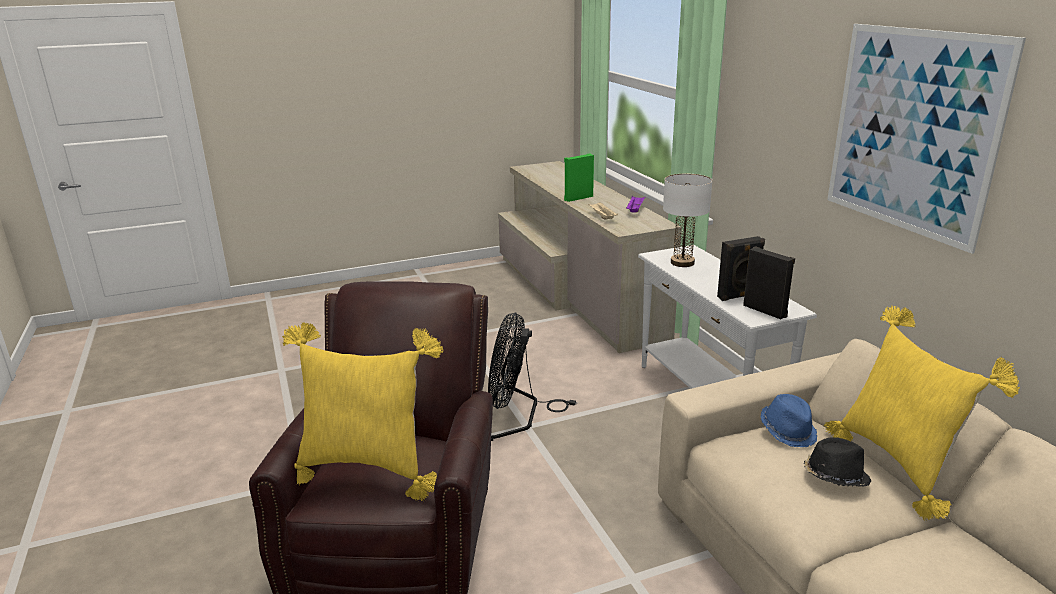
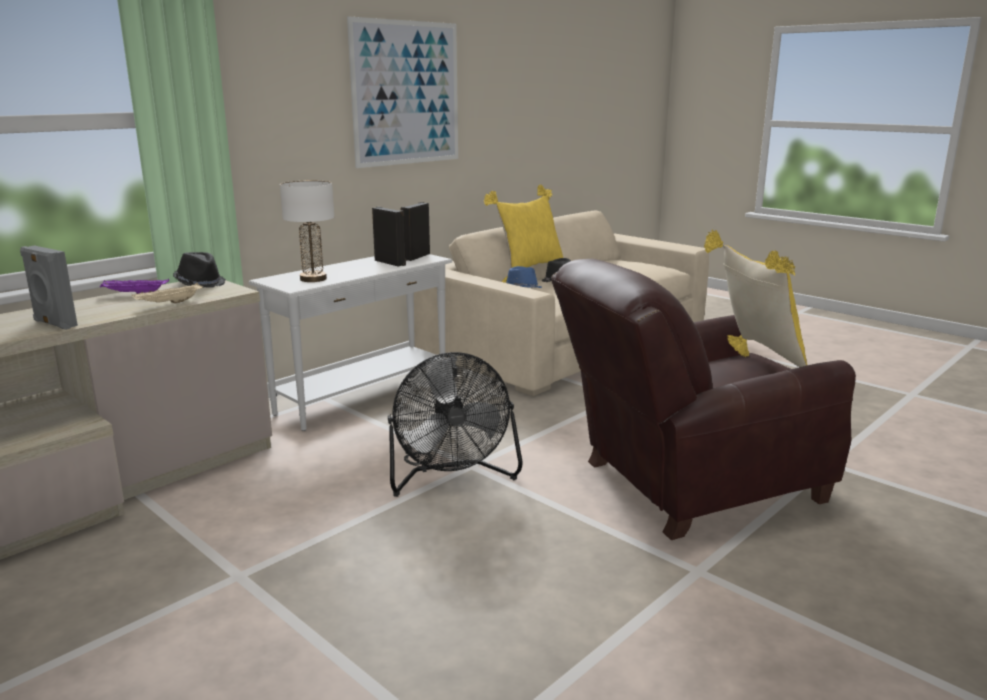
camera: 115 degrees left, 5 degrees down
(578, 198) = (54, 324): green speaker -> grey speaker
(655, 223) = (200, 283): none -> black hat

